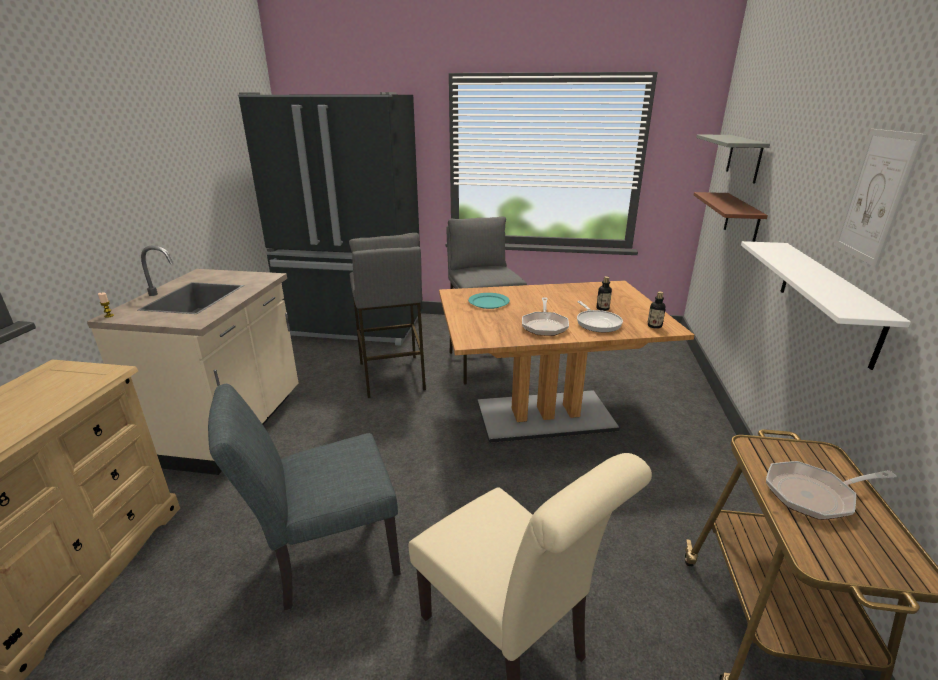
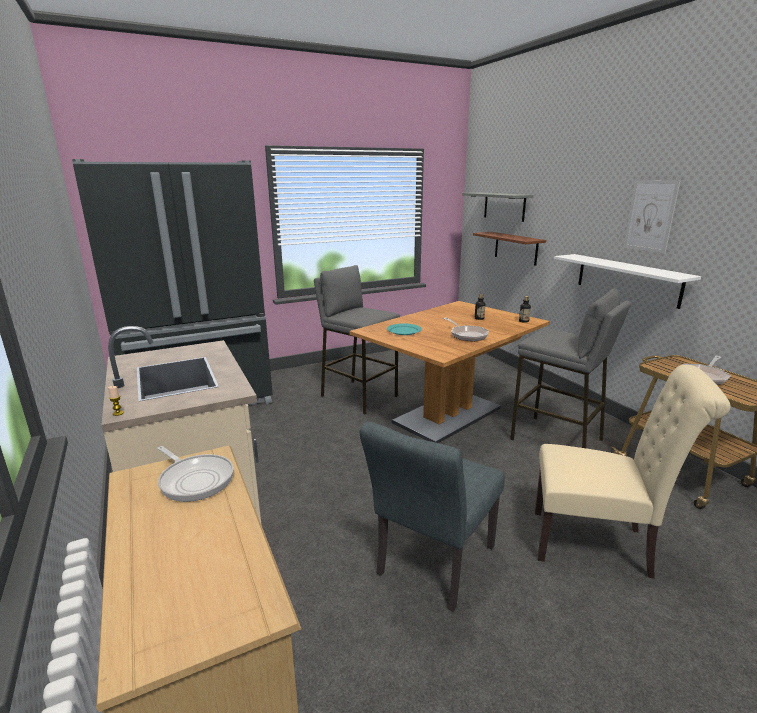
camera: 35 degrees left, 5 degrees down
(391, 376) = (297, 427): grey stool -> grey stool (557, 439)
(597, 323) = (492, 326): frying pan -> frying pan (195, 479)

